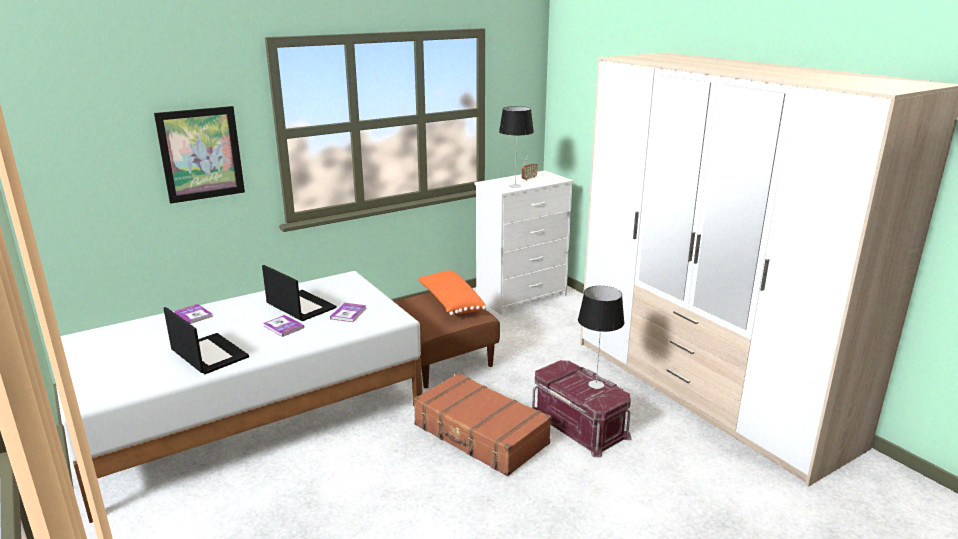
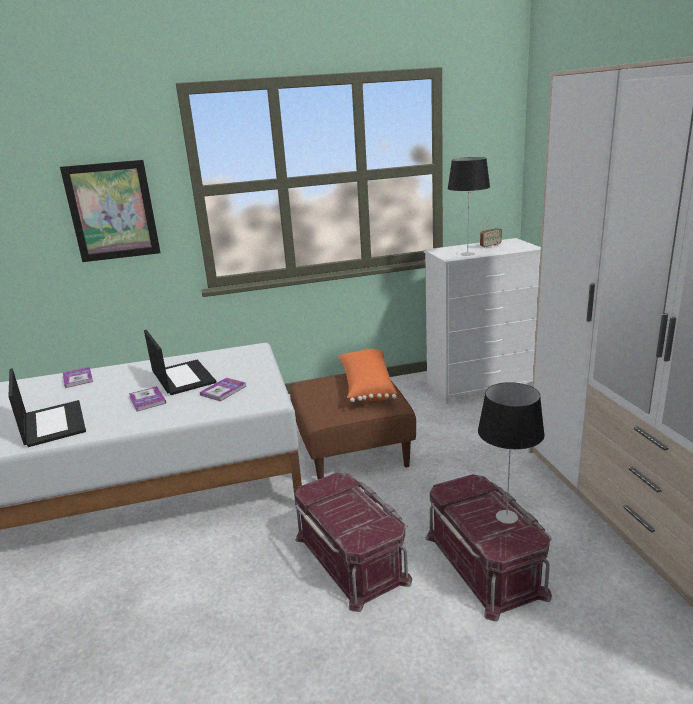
camera: 20 degrees right, 0 degrees up
(480, 435) = (352, 558): brown suitcase -> red storage box

